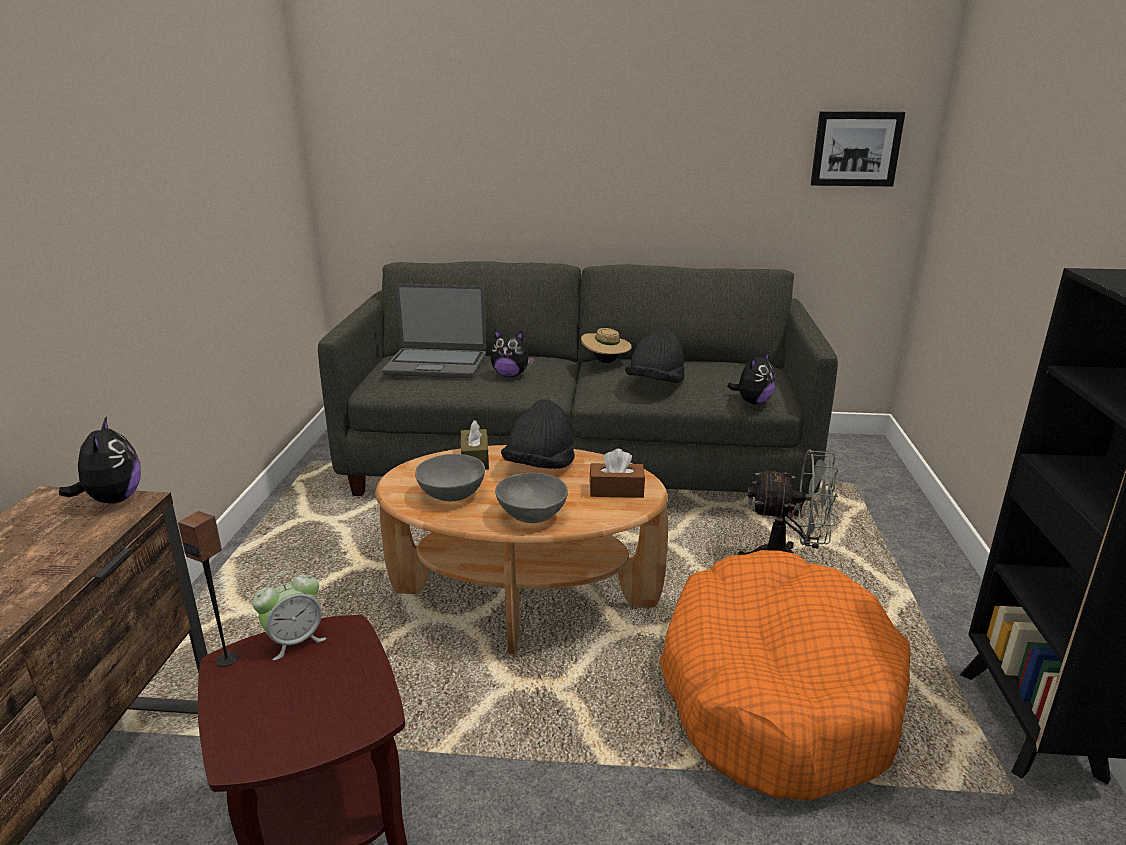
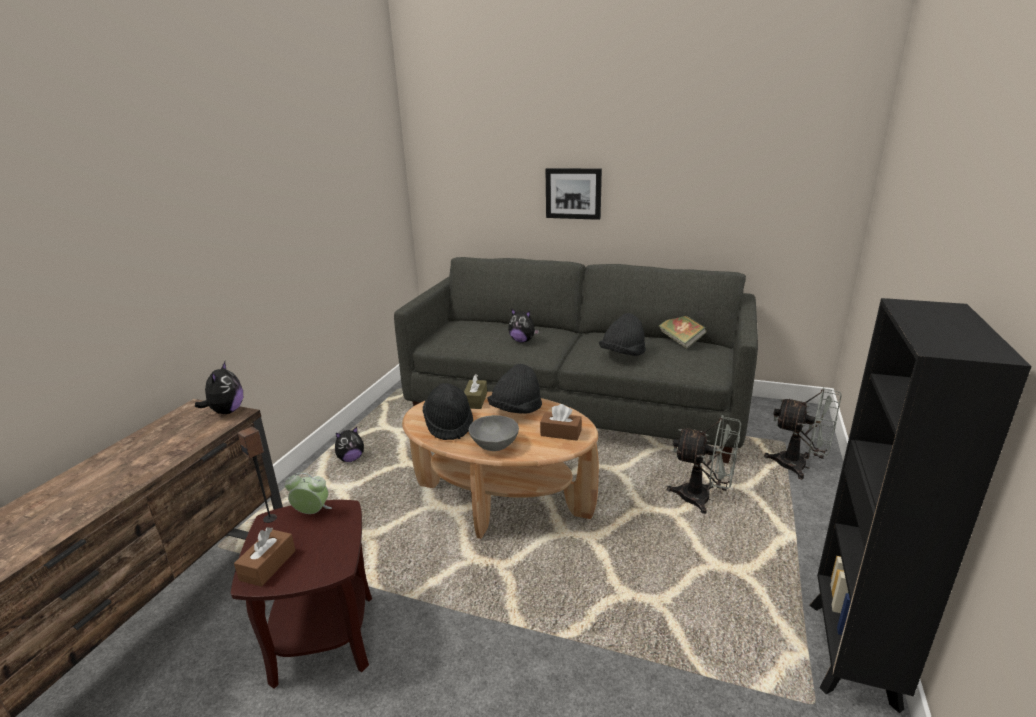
camera: 15 degrees right, 0 degrees up
(256, 730) = (268, 565): none -> brown tissue box
(295, 641) = (312, 512): alarm clock -> alarm clock turned 150 degrees counterclockwise
(436, 364) = (476, 330): laptop -> none
(451, 495) = (449, 425): grey bowl -> black hat
(606, 362) = (595, 335): beige hat -> none
(721, 363) = (681, 341): none -> book
(752, 402) = (691, 374): plush toy -> plush toy (351, 459)
(775, 691) = (656, 594): orange dog bed -> none
(856, 149) = (804, 179): picture -> picture (573, 193)
(883, 510) = (800, 466): none -> grey fan

